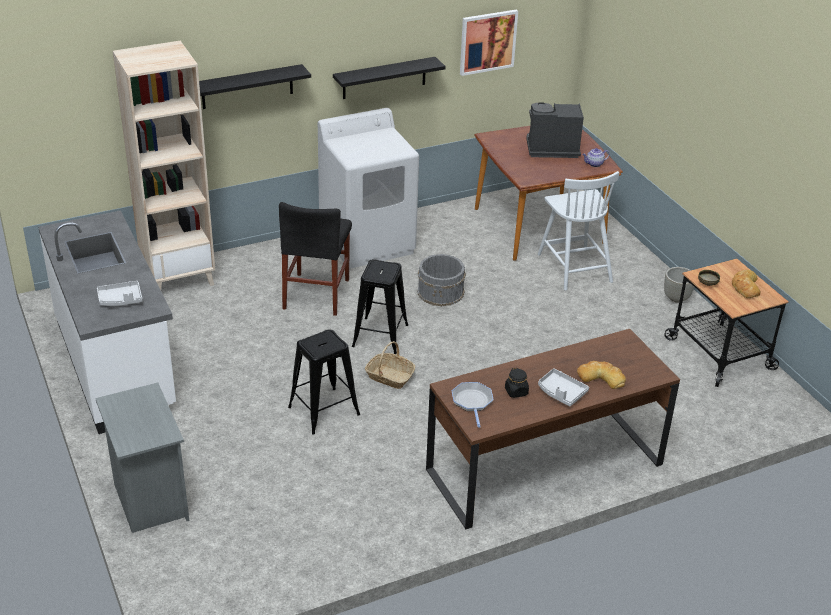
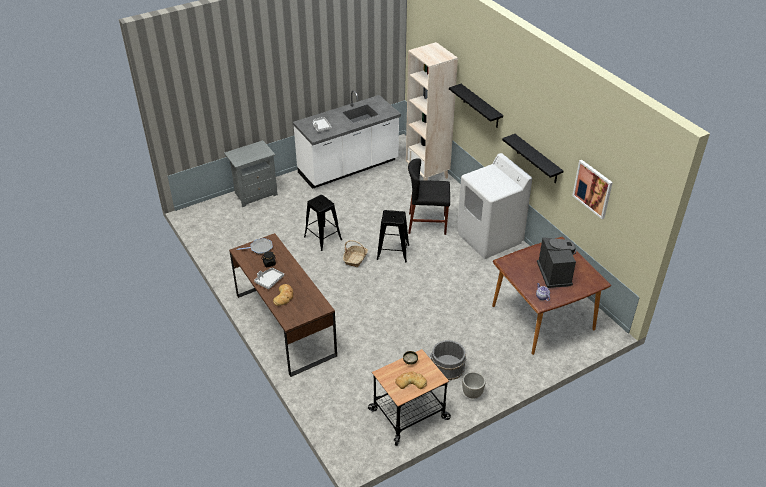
camera: 85 degrees right, 5 degrees up
(441, 292) = (444, 274): grey bucket -> grey bucket (447, 367)
(574, 267) = (494, 337): white chair -> none

